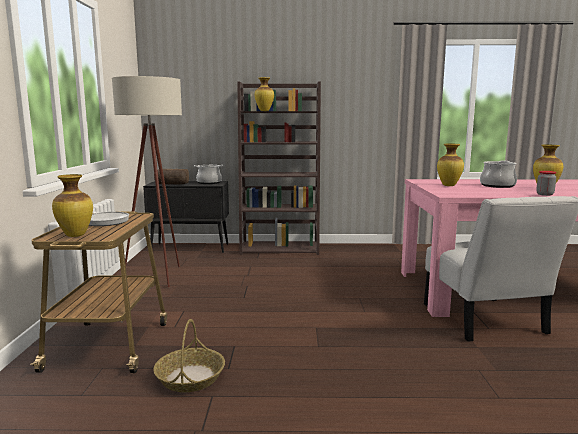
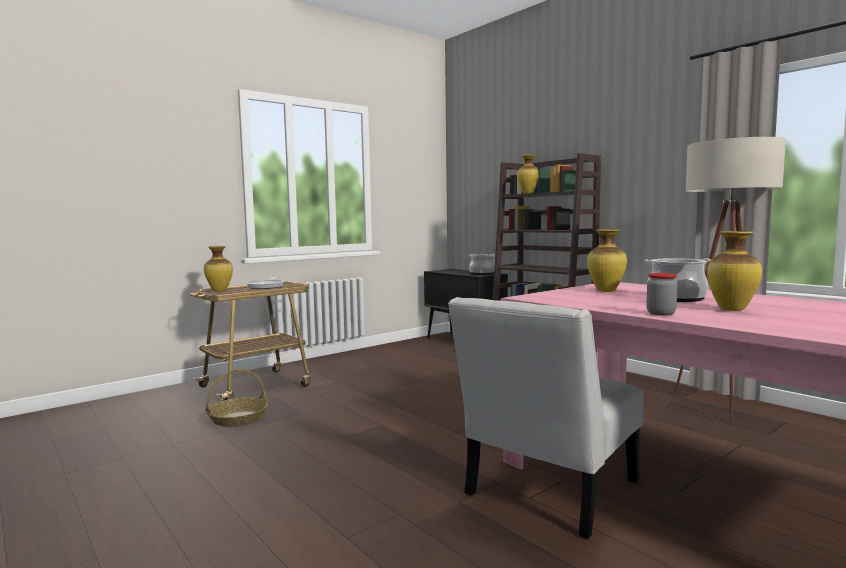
camera: 50 degrees right, 5 degrees down
(159, 279) = (382, 357): beige floor lamp -> beige floor lamp (721, 407)
(171, 184) = (448, 272): bread -> none

